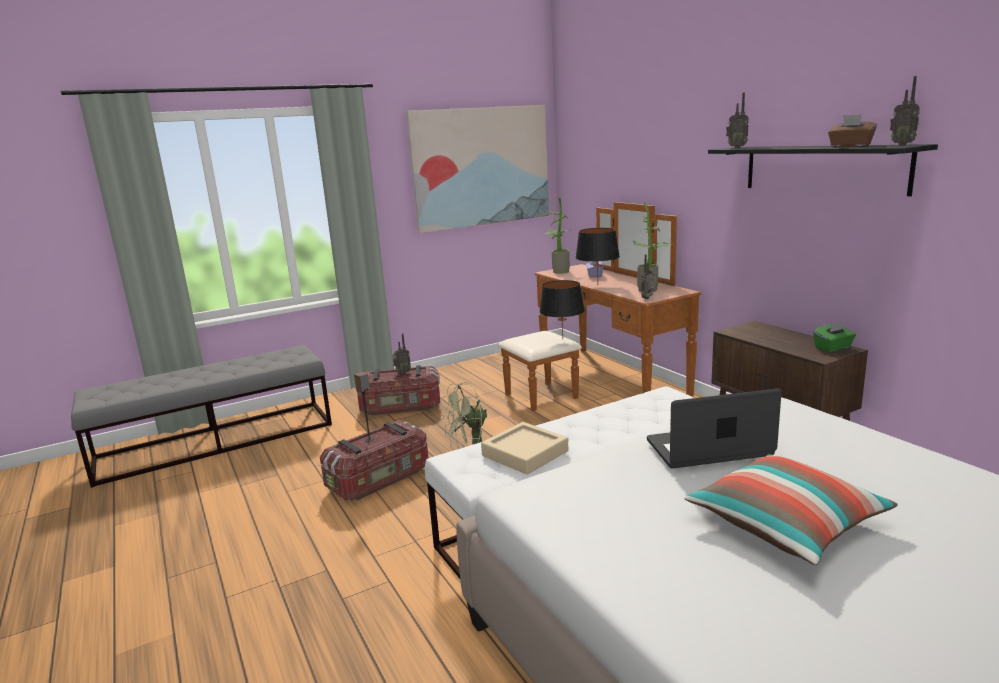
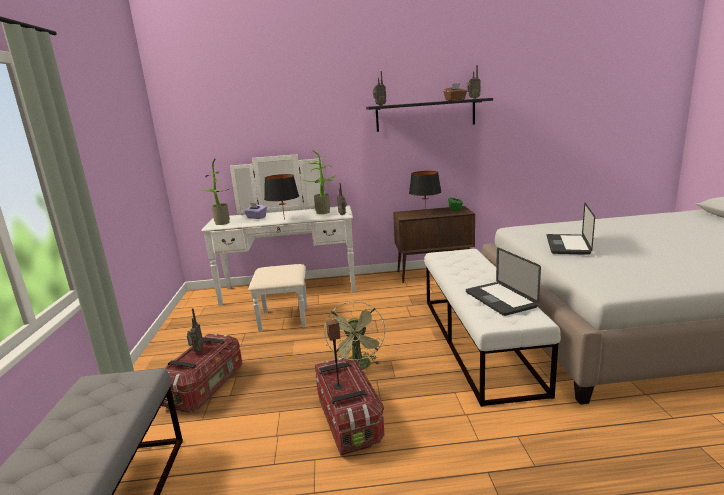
camera: 65 degrees left, 0 degrees up
(481, 167) = (124, 138): picture -> none
(525, 453) = (500, 299): beige tray -> laptop
(562, 339) = (292, 265): black table lamp -> black table lamp (425, 213)
(596, 381) = (288, 296): brown dresser -> white dresser
(786, 525) = (648, 248): pillow -> none

